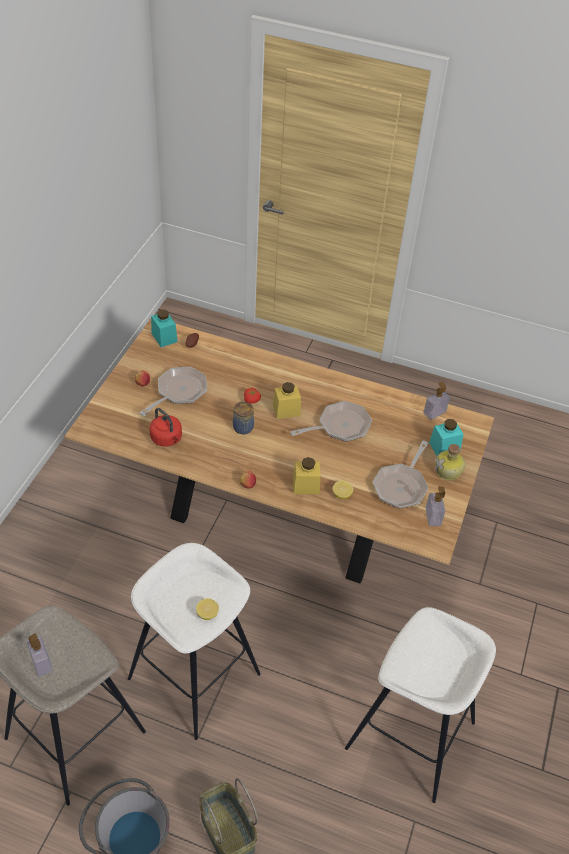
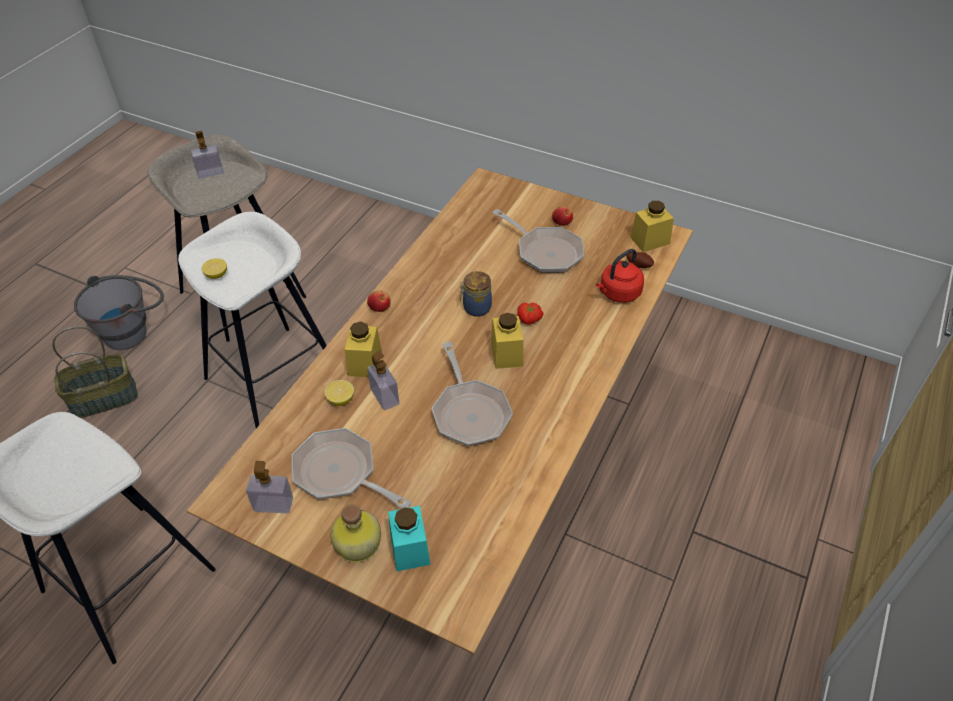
camera: 100 degrees right, 0 degrees up
(164, 337) = (650, 240): turquoise jar -> yellow jar
(167, 439) = (464, 241): red kettle -> red kettle (618, 293)
(434, 412) = (491, 549): soap dispenser -> soap dispenser (385, 396)

